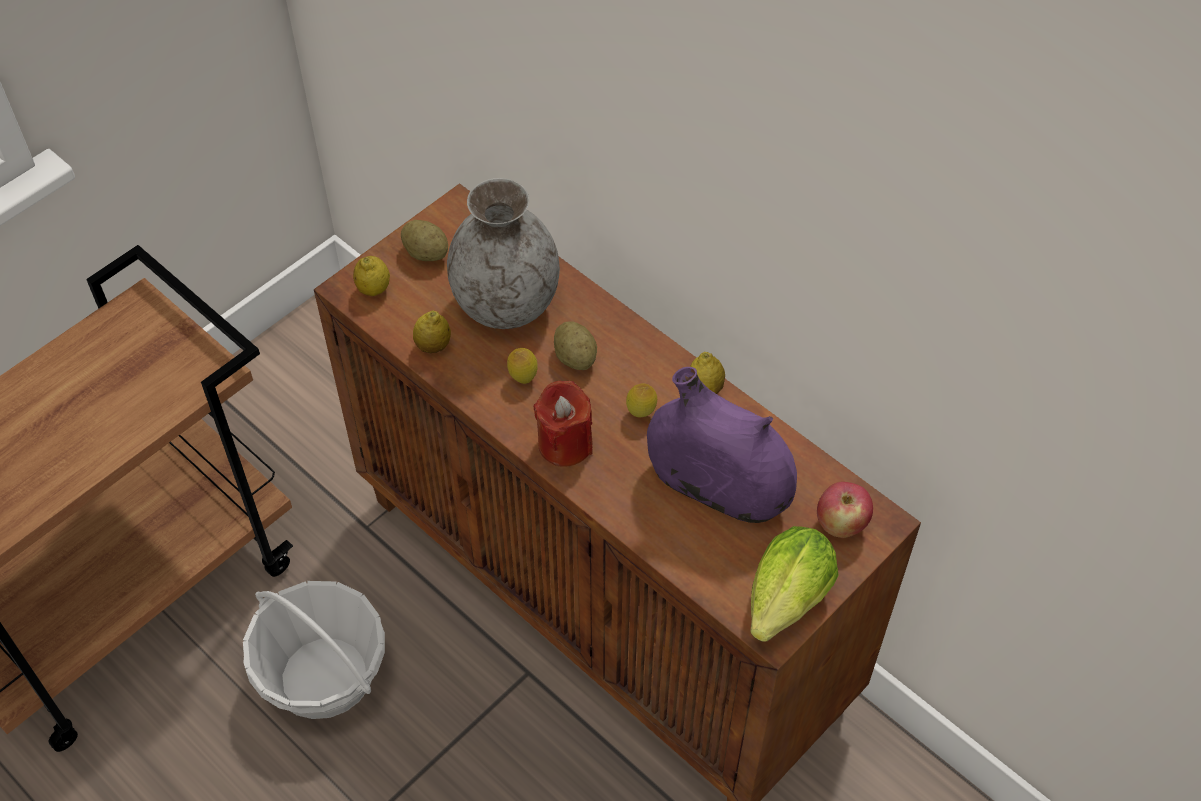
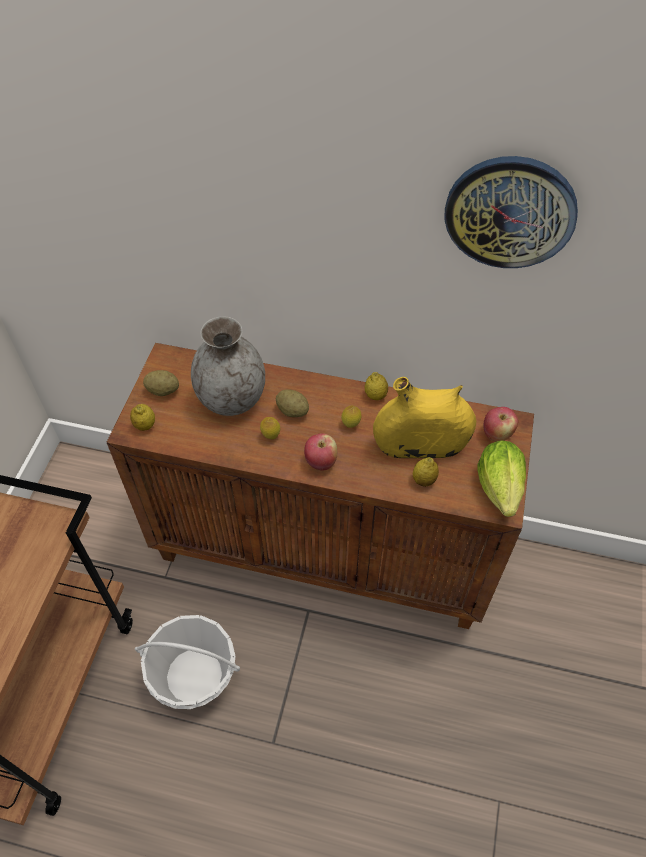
camera: 30 degrees left, 0 degrees up
(433, 346) = (205, 442): lemon -> lemon (424, 480)
(565, 444) = (321, 462): red candle -> apple
(717, 488) = (420, 446): purple vase -> yellow vase
(898, 190) = (510, 212): none -> wall clock

